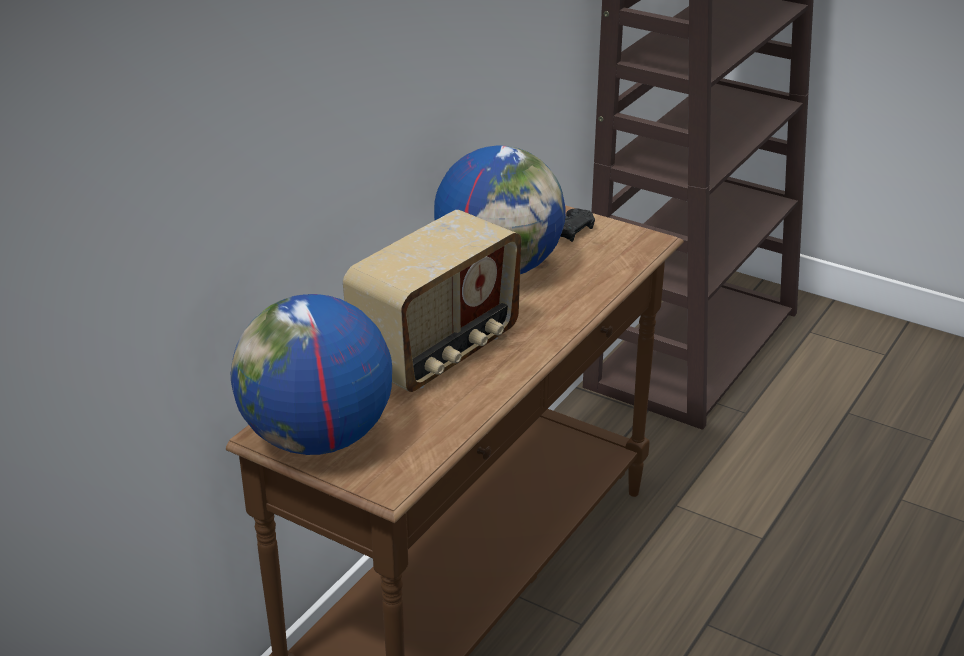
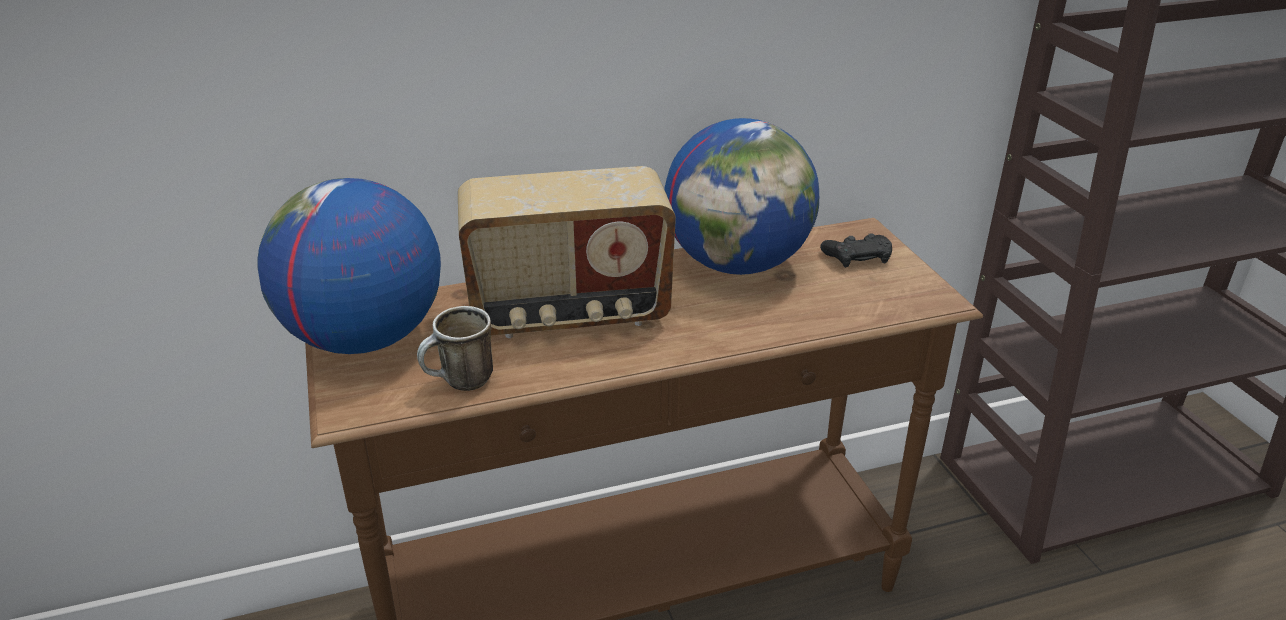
camera: 40 degrees right, 0 degrees up
(439, 431) = (460, 384): none -> mug

